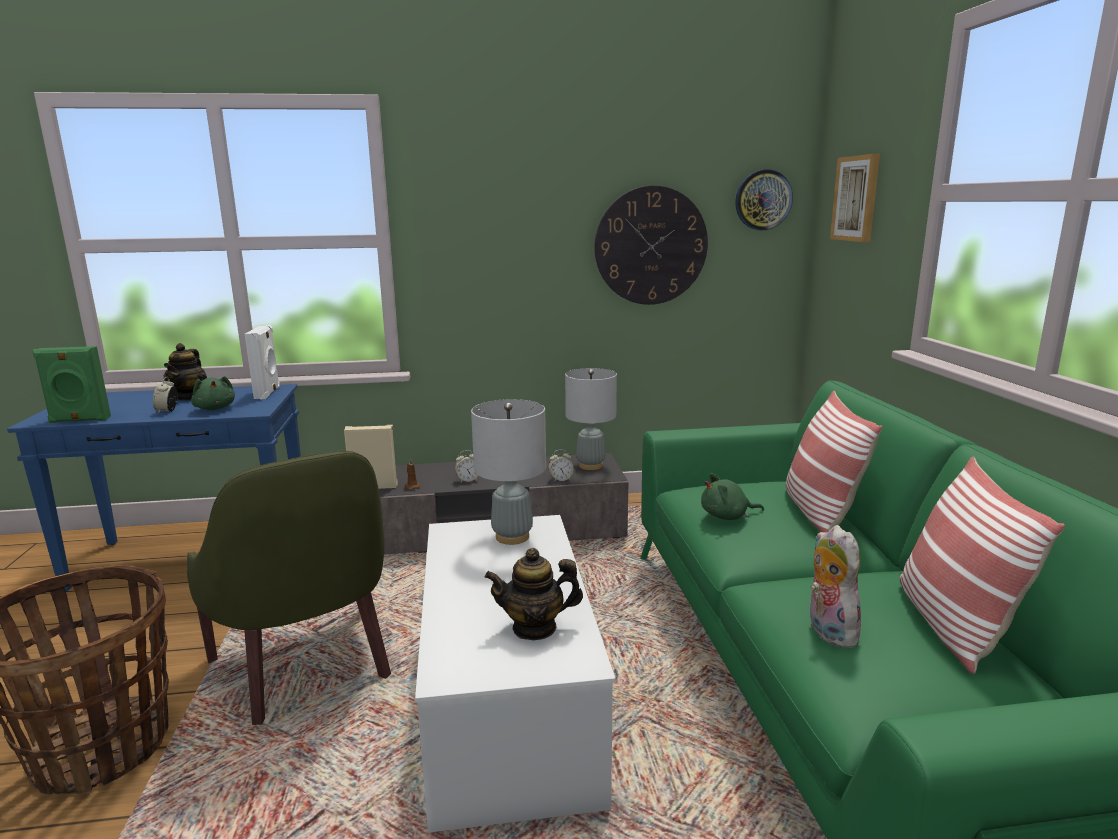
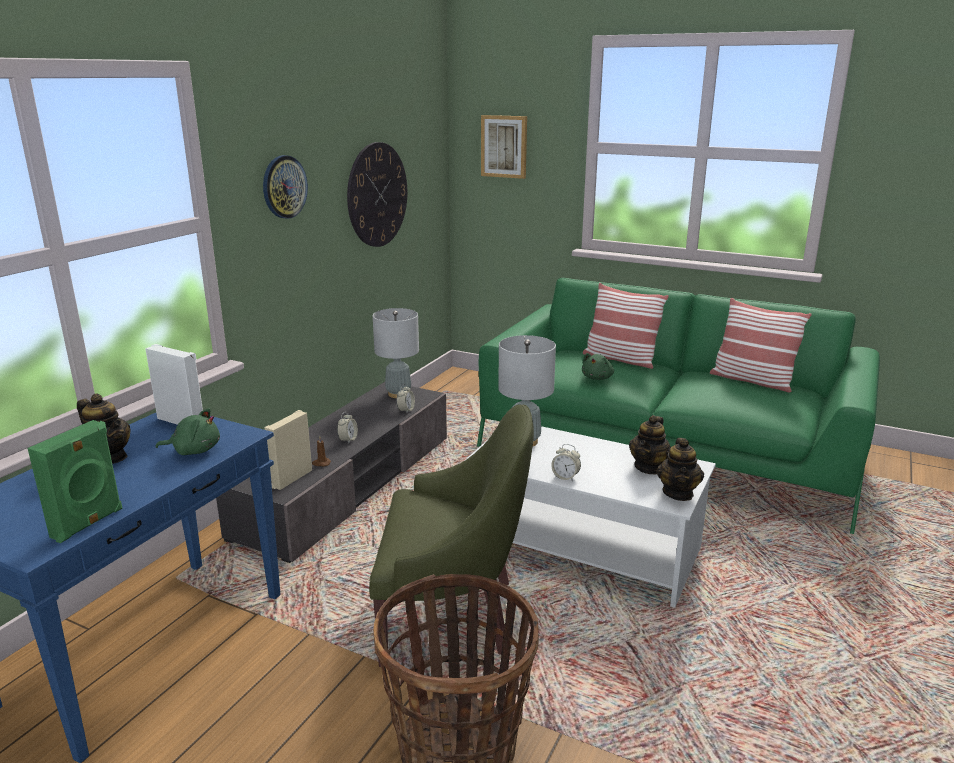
camera: 55 degrees left, 5 degrees up
(167, 411) = (154, 473): alarm clock -> alarm clock (565, 477)
(479, 670) = (678, 493): none -> teapot
(763, 200) = (428, 147): wall clock -> wall clock (284, 187)
(827, 631) = (736, 402): plush toy -> none

